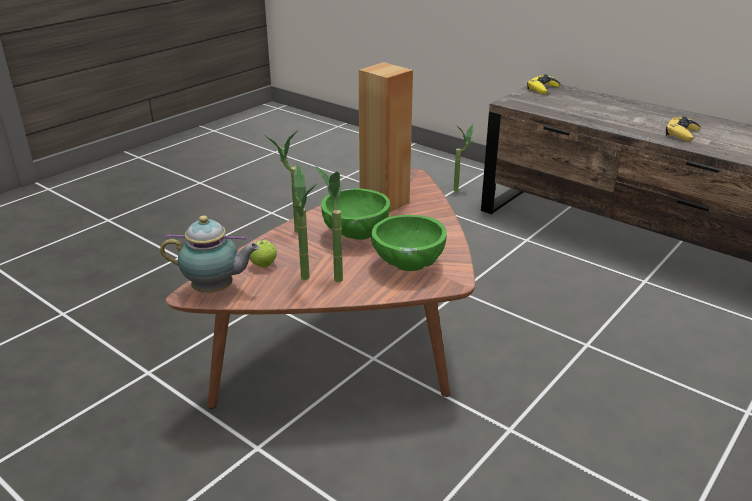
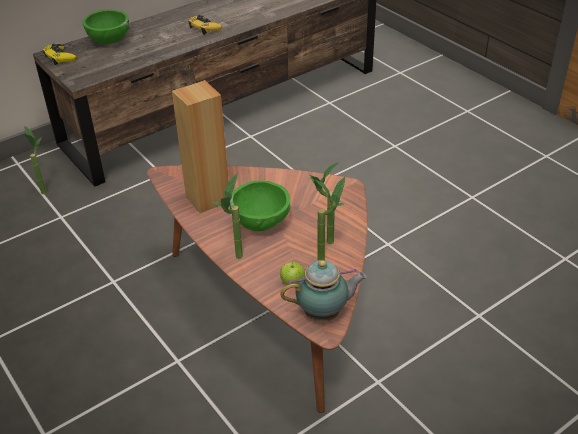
camera: 75 degrees left, 10 degrees up
(216, 290) = (324, 314): teapot -> teapot turned 60 degrees clockwise
(407, 265) = (319, 203): green bowl -> green bowl (109, 42)

